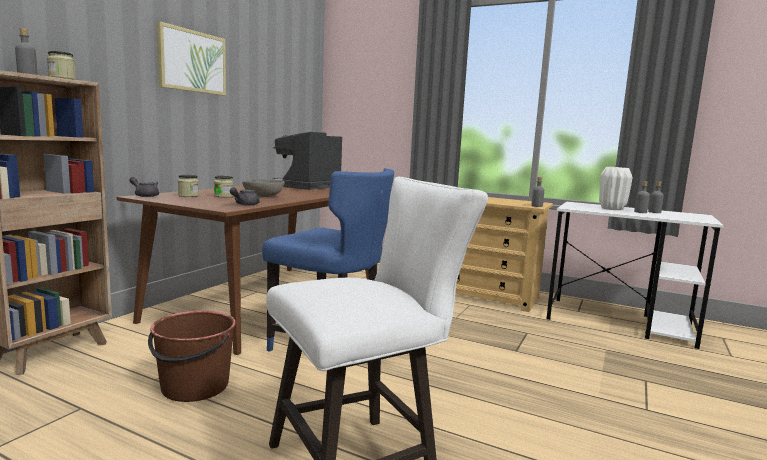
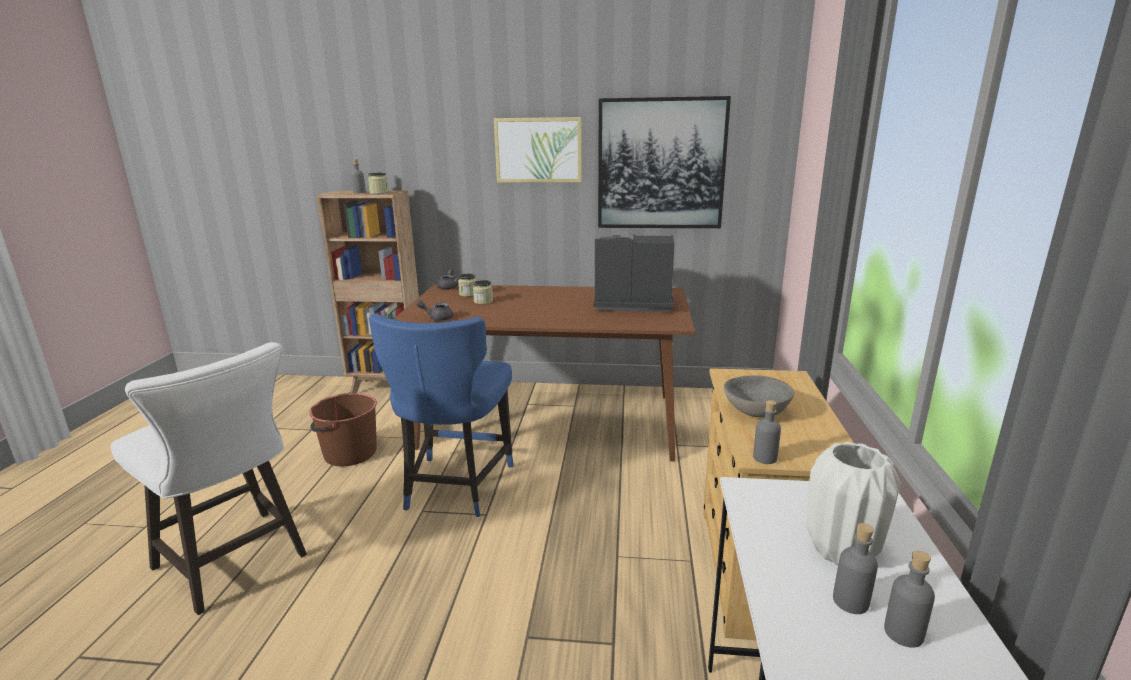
camera: 70 degrees right, 10 degrees up
(263, 196) = (504, 310): grey bowl -> grey bowl (755, 411)
(267, 88) = (661, 164): none -> picture

